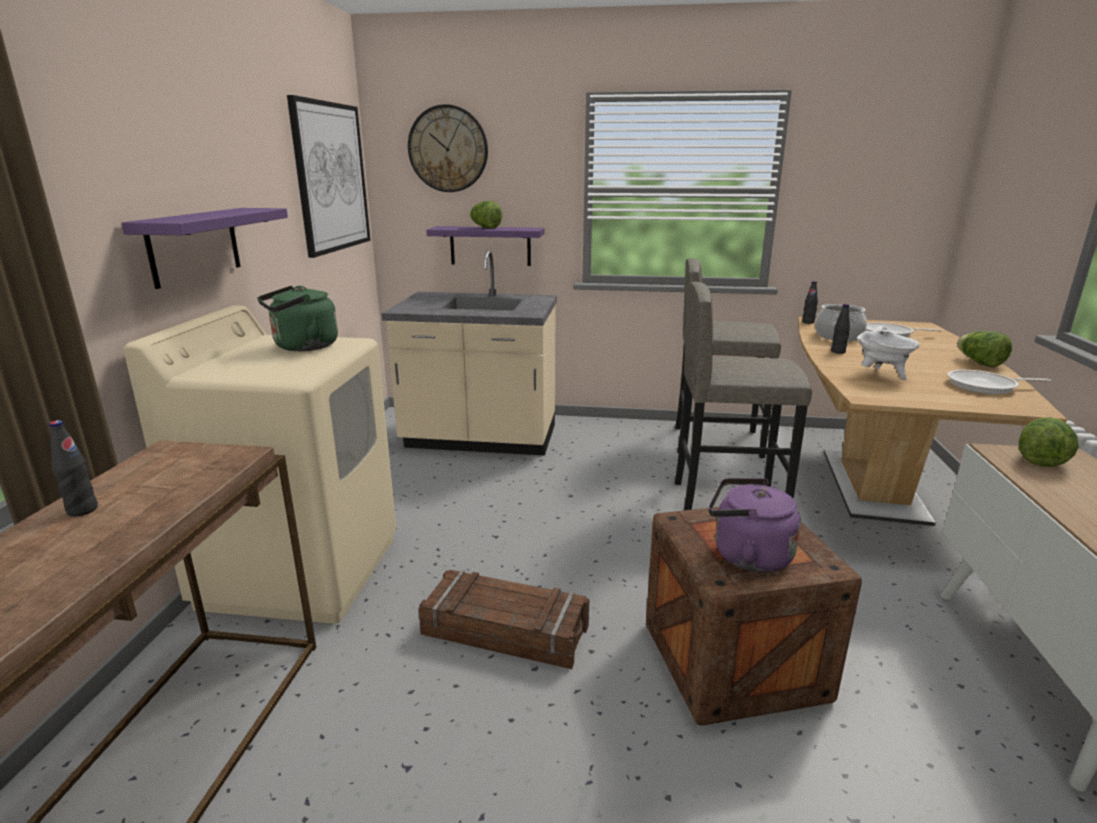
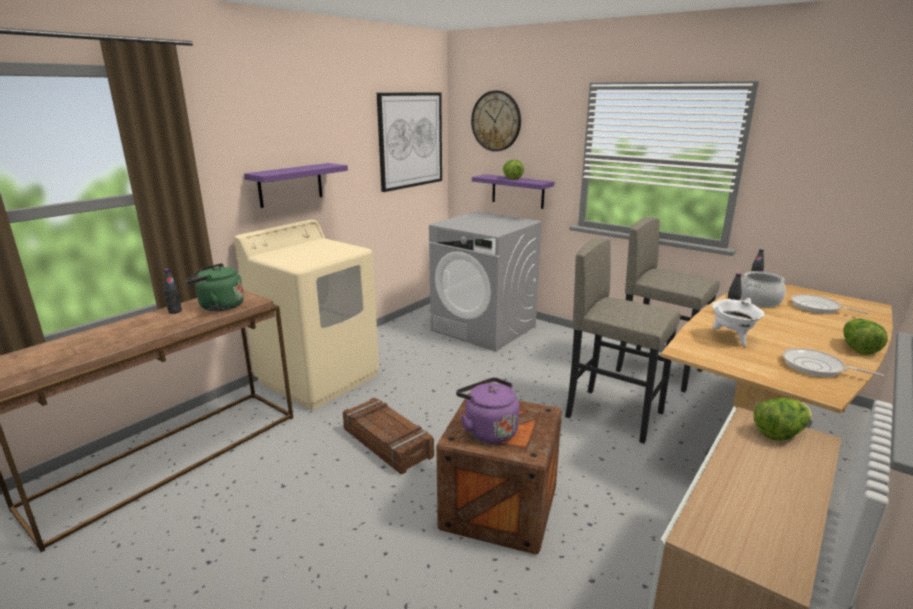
camera: 30 degrees right, 0 degrees up
(302, 347) = (328, 248): green kettle -> green kettle (218, 306)
(480, 439) = (484, 328): beige counter -> grey washing machine

